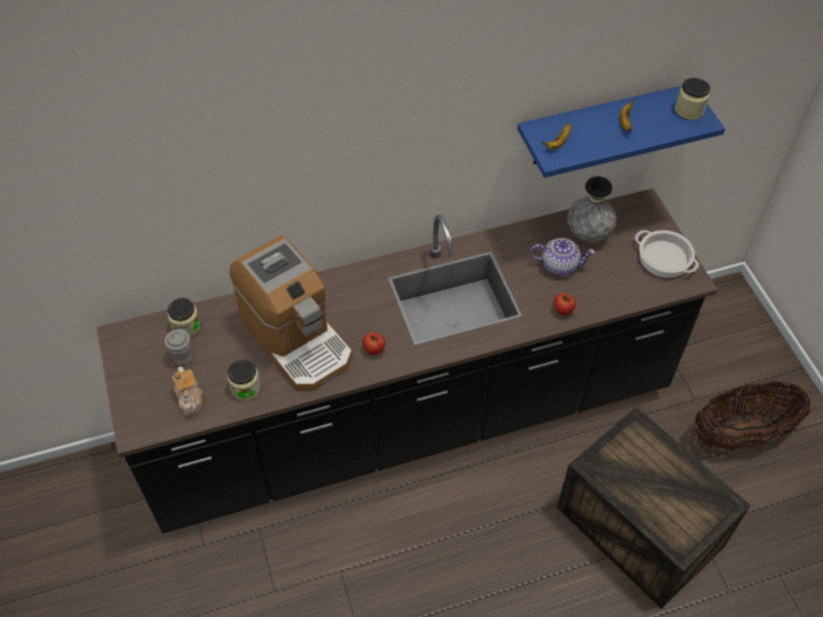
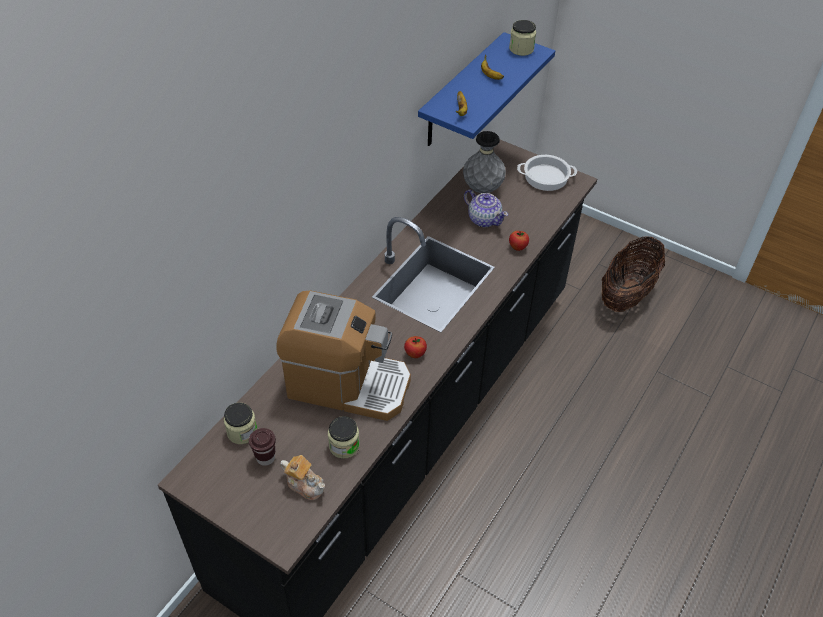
camera: 40 degrees left, 5 degrees down
(183, 358) = (265, 458): grey cup -> brown cup
(559, 265) = (484, 219): teapot -> teapot turned 75 degrees clockwise
(641, 528) = (626, 394): crate -> none

